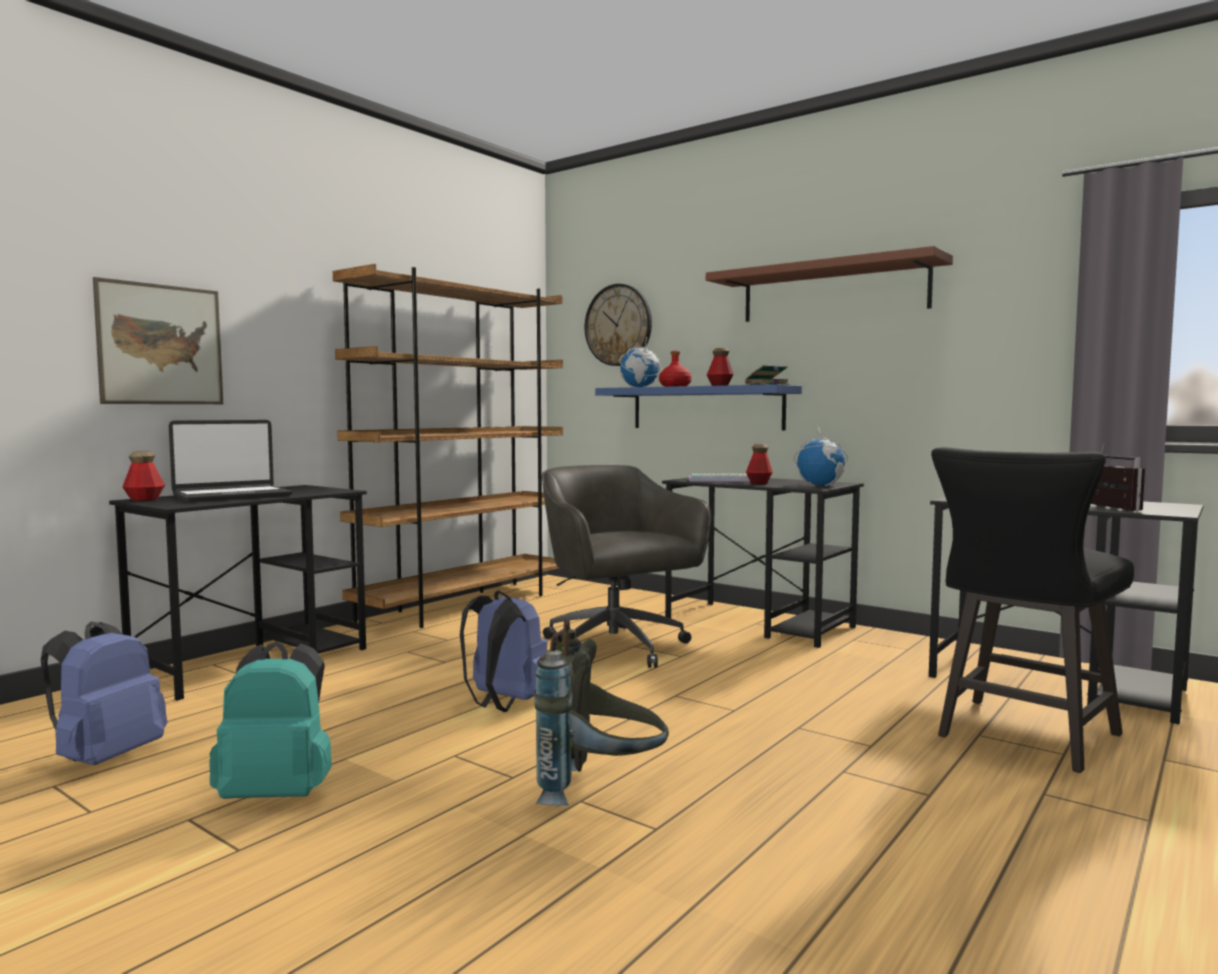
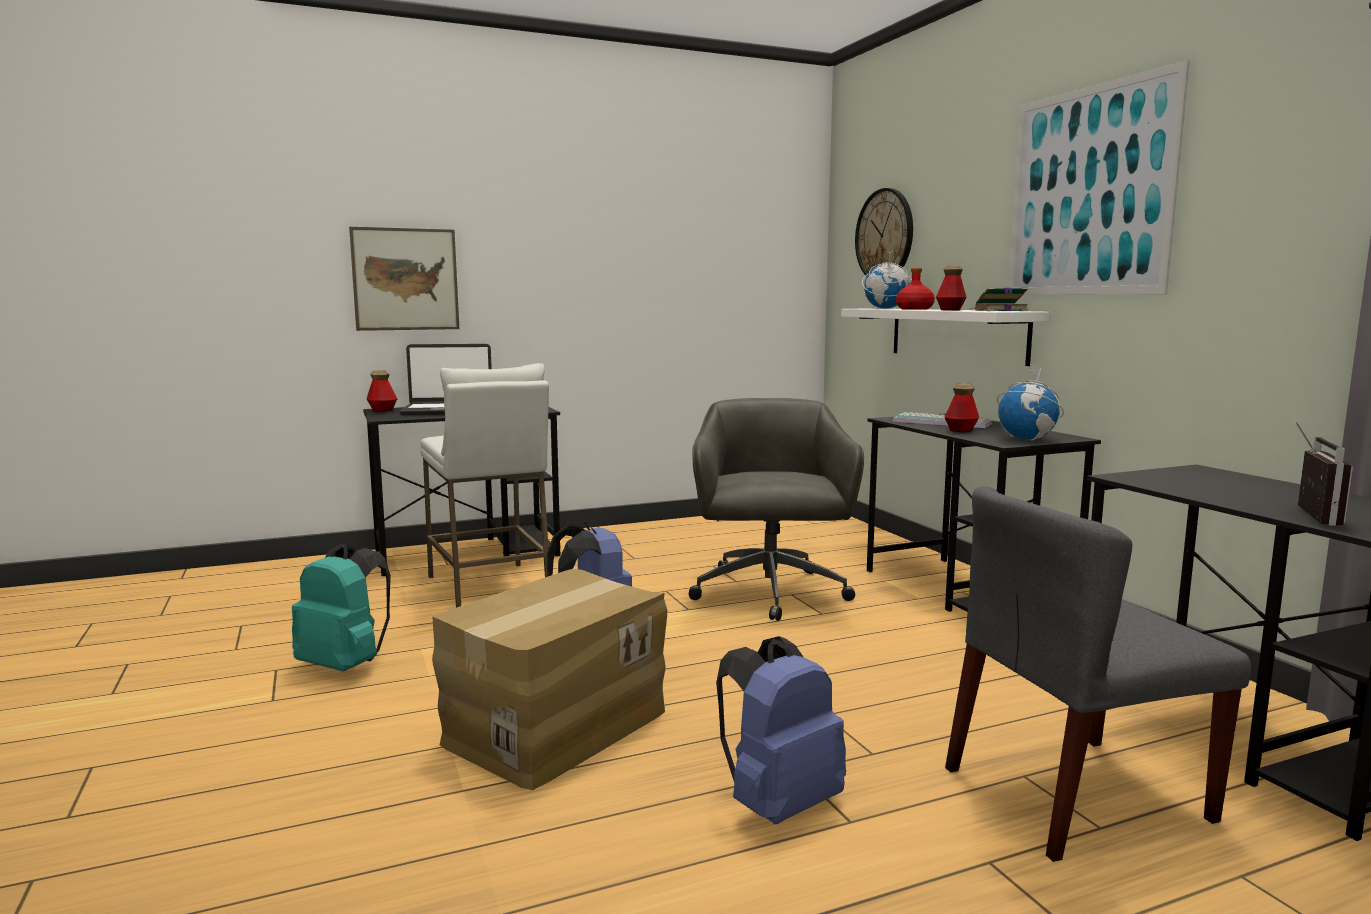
camera: 30 degrees right, 5 degrees up
(106, 758) = (289, 612): blue backpack -> blue backpack (778, 804)
(332, 688) = (489, 587): none -> white stool
(463, 605) = (694, 526): brown bookcase -> none
(600, 792) = (554, 727): grey backpack -> cardboard box
(706, 408) = (956, 334): blue shelf -> white shelf
(833, 292) = (1088, 192): brown shelf -> picture
(1022, 738) = (1074, 794): black stool -> grey chair

